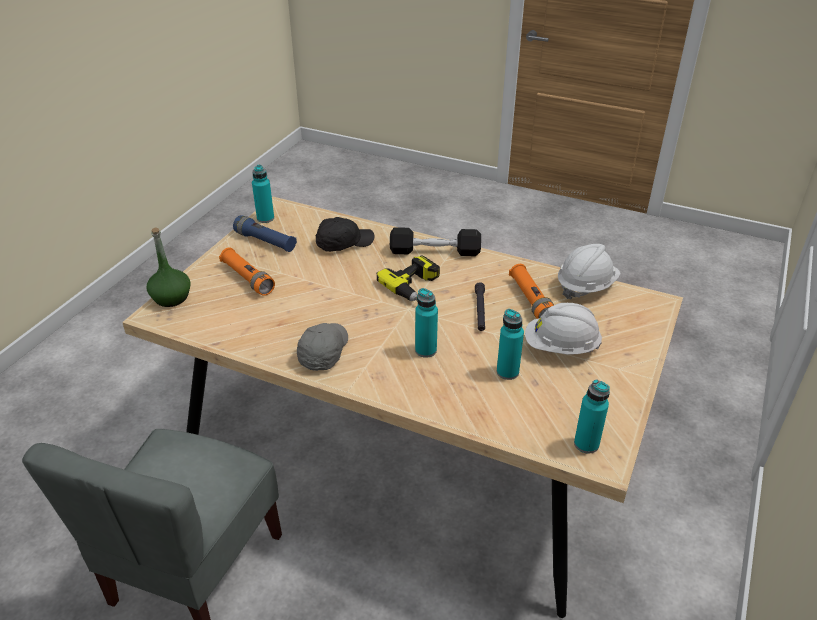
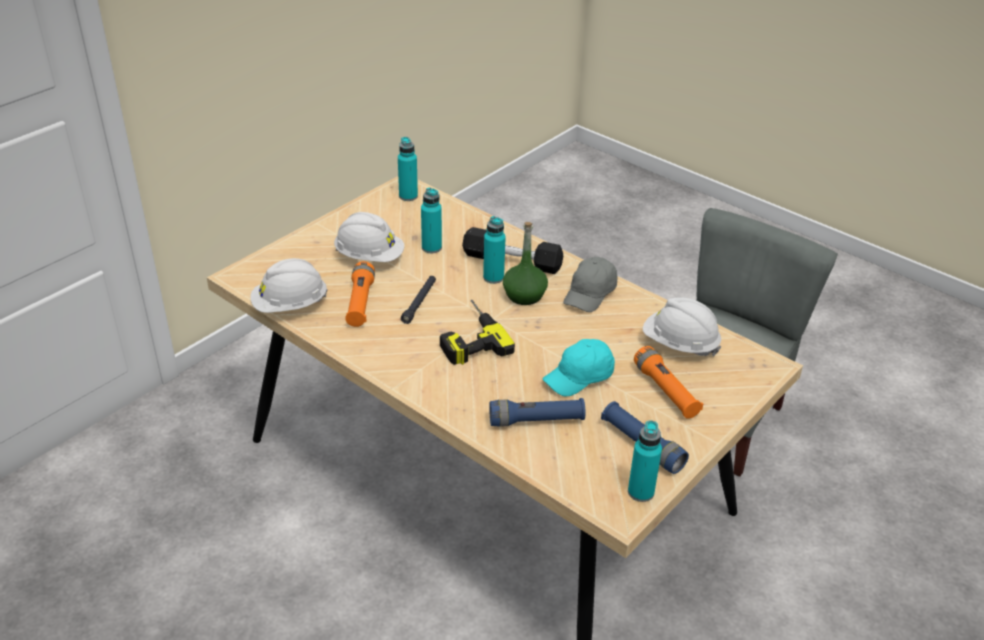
camera: 165 degrees left, 0 degrees up
(171, 298) = (754, 383): green bottle -> green bottle (524, 295)
(234, 318) = (679, 344): none -> white hard hat
(318, 276) = (580, 377): none -> turquoise cap
(344, 243) = (536, 421): black cap -> blue flashlight
(435, 251) = (425, 383): black dumbbell -> black dumbbell (512, 261)

